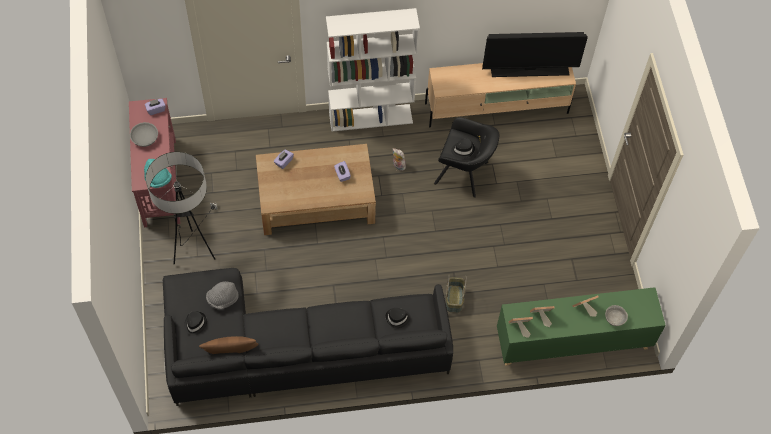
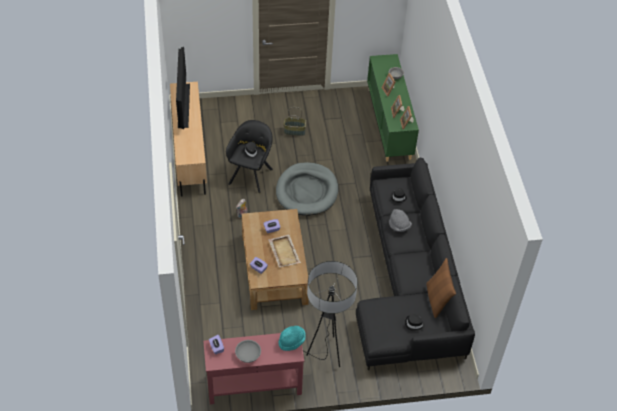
camera: 90 degrees left, 10 degrees down
(222, 299) = (390, 307): grey hat -> grey hat (399, 226)
(308, 187) = (284, 251): none -> beige tray
(371, 117) = (193, 232): white bookcase -> none
(439, 236) = (307, 191): none -> grey dog bed
(454, 299) = (360, 184): basket -> basket (295, 131)

